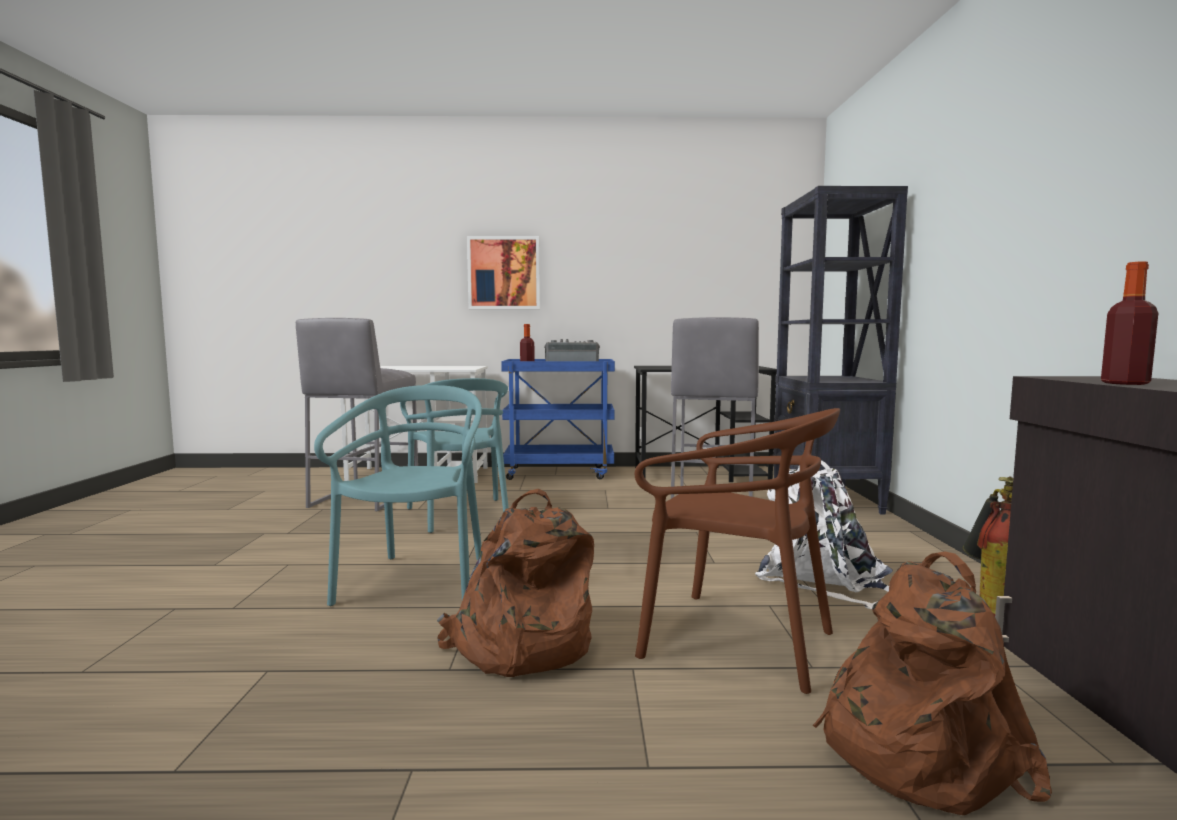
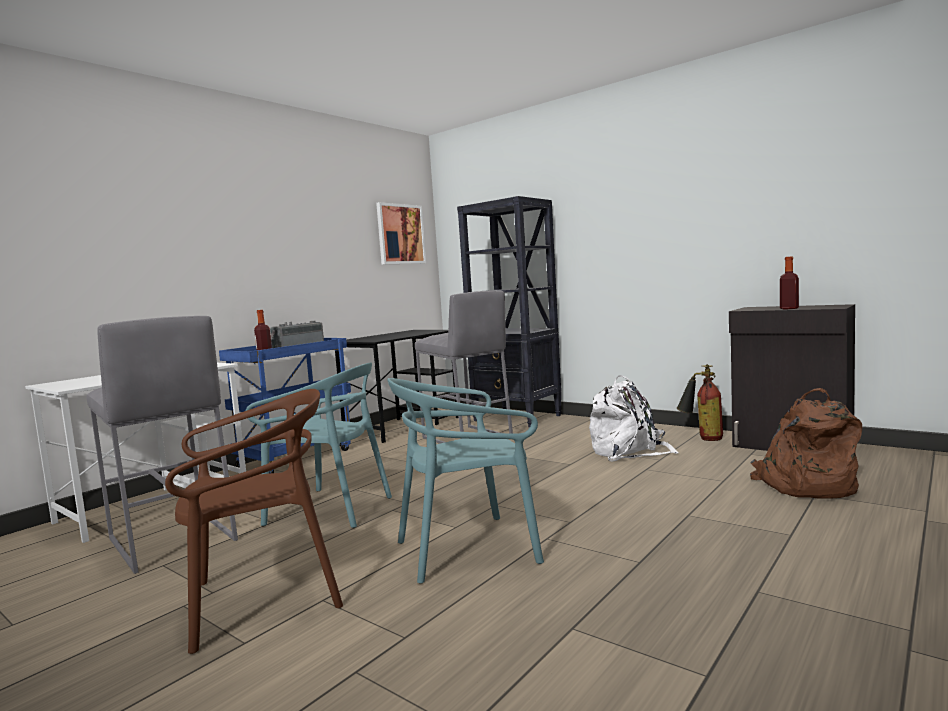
camera: 50 degrees left, 0 degrees up
(417, 581) = (467, 549): turquoise chair -> turquoise chair turned 60 degrees counterclockwise
(504, 273) = (200, 256): picture -> picture (400, 234)
(520, 645) = (627, 536): brown backpack -> none
(736, 641) = (680, 486): brown chair -> brown chair (264, 599)

